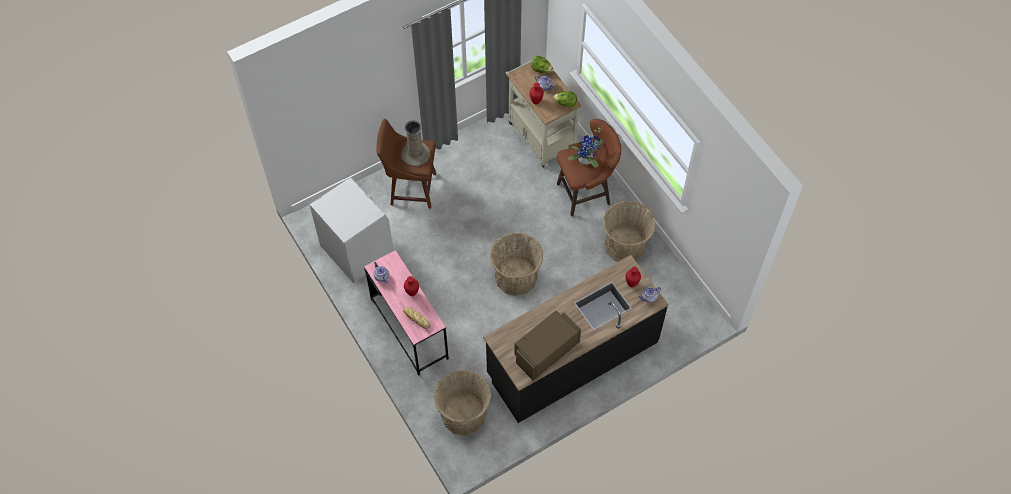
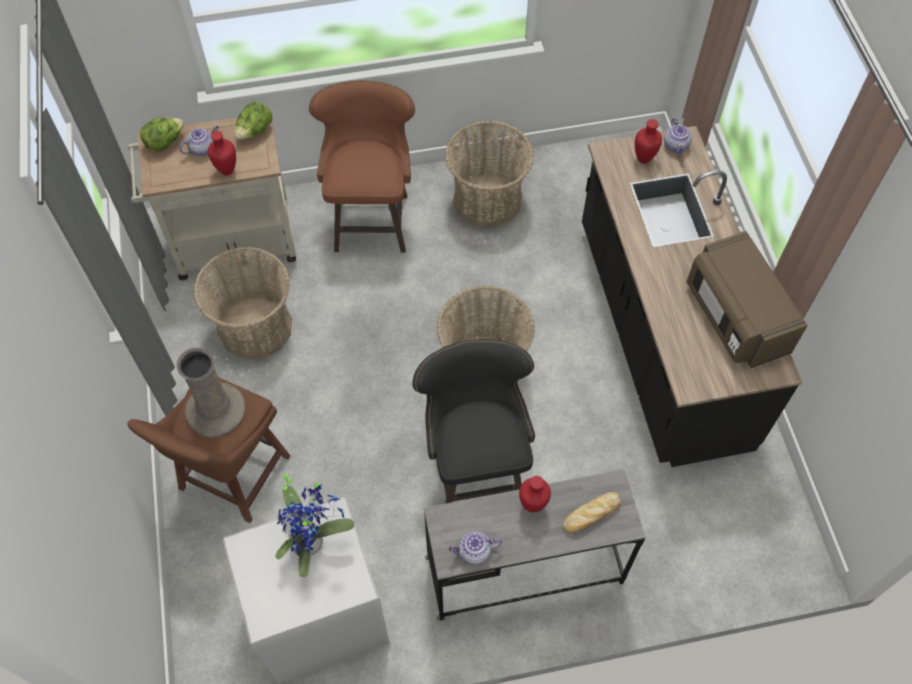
camera: 70 degrees left, 0 degrees up
(409, 329) = (524, 570): pink desk -> grey desk
(455, 291) = (475, 468): none -> black stool
(463, 414) = (718, 530): basket -> basket (255, 327)
(586, 161) = (366, 156): potted plant -> potted plant (311, 540)

